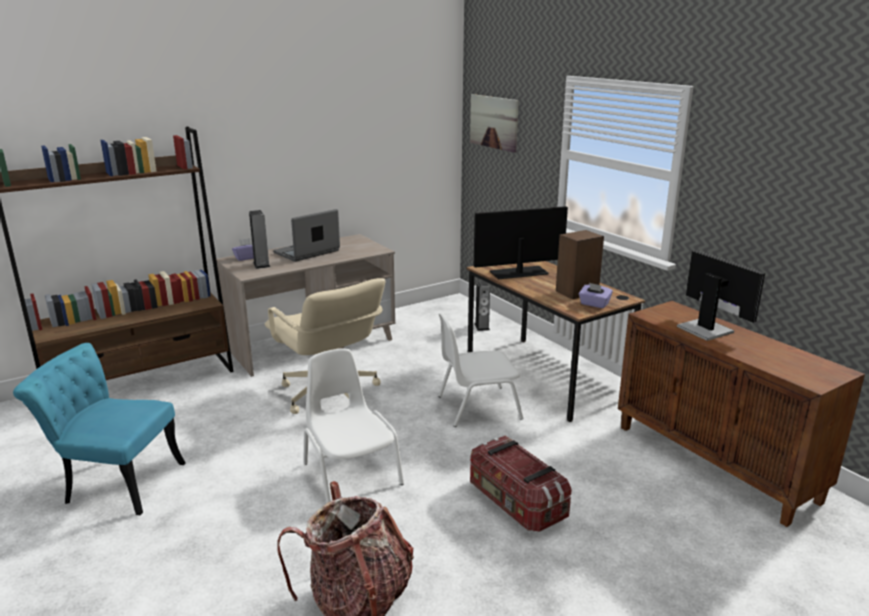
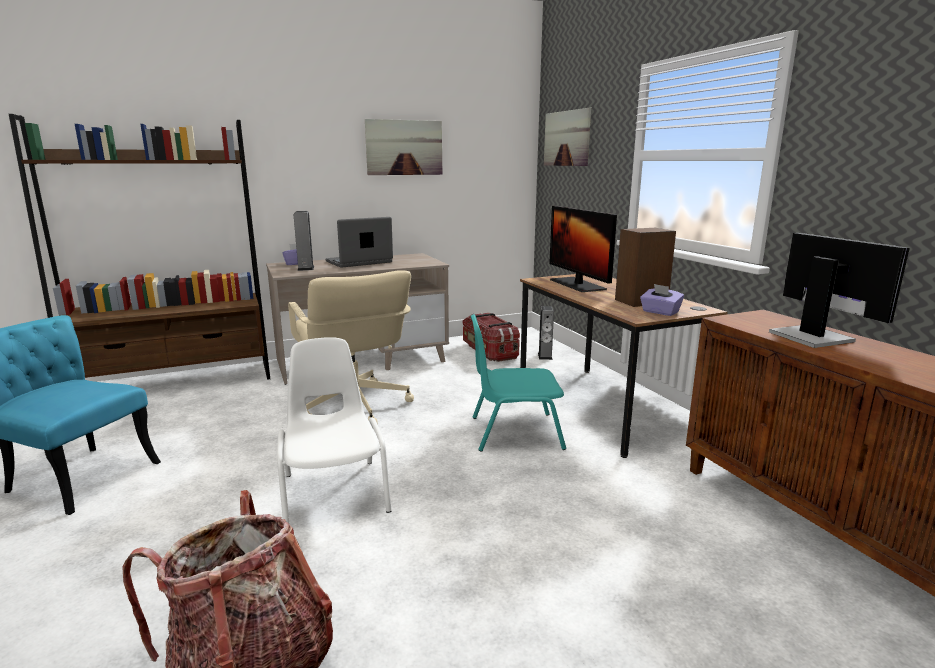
camera: 10 degrees right, 5 degrees down
(340, 135) = (404, 147): none -> picture
(477, 407) = (514, 432): white chair -> turquoise chair
(515, 503) = (527, 552): storage box -> storage box (489, 351)
(519, 273) = (577, 284): monitor -> monitor turned 105 degrees counterclockwise

